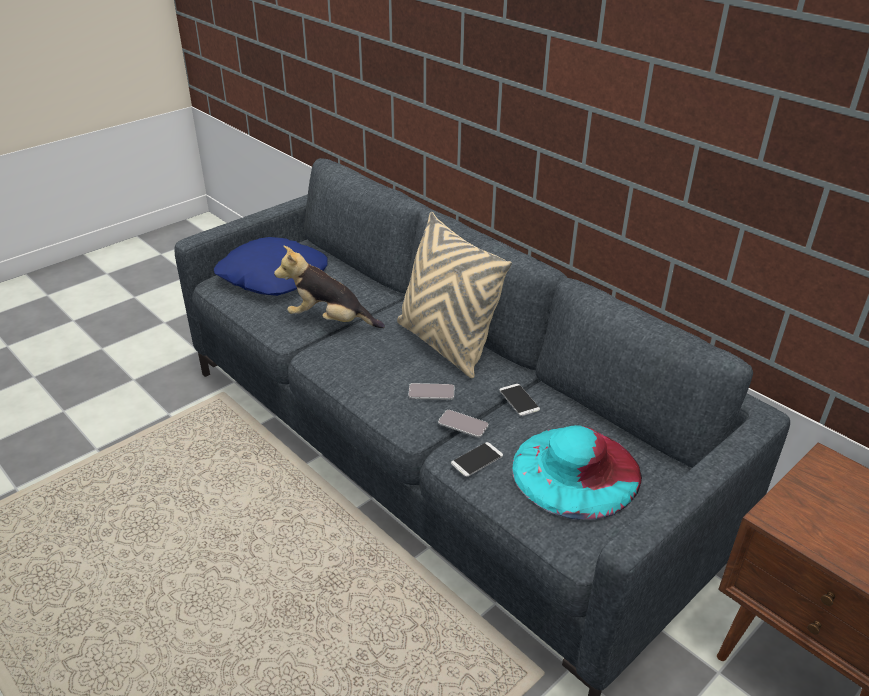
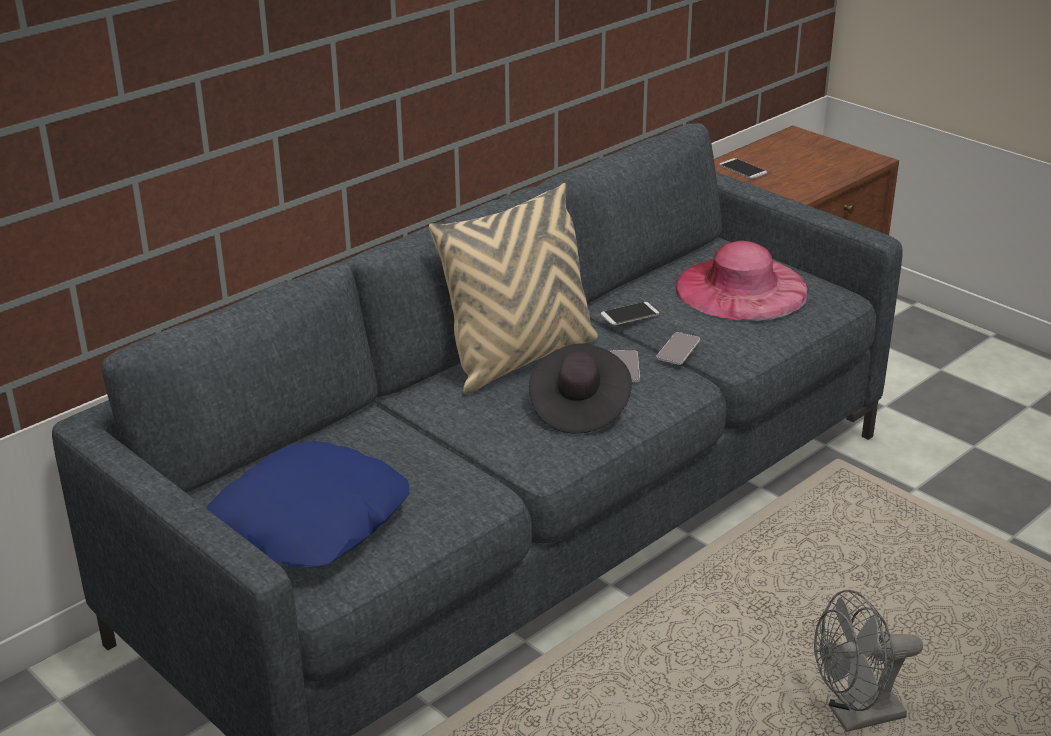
camera: 90 degrees left, 5 degrees down
(204, 624) = (856, 716): none -> grey fan
(330, 321) = (455, 454): plush toy -> none
(376, 369) = (578, 408): none -> black hat
(477, 460) = (738, 340): phone -> phone (743, 169)
(576, 470) = (741, 288): turquoise hat -> pink hat

